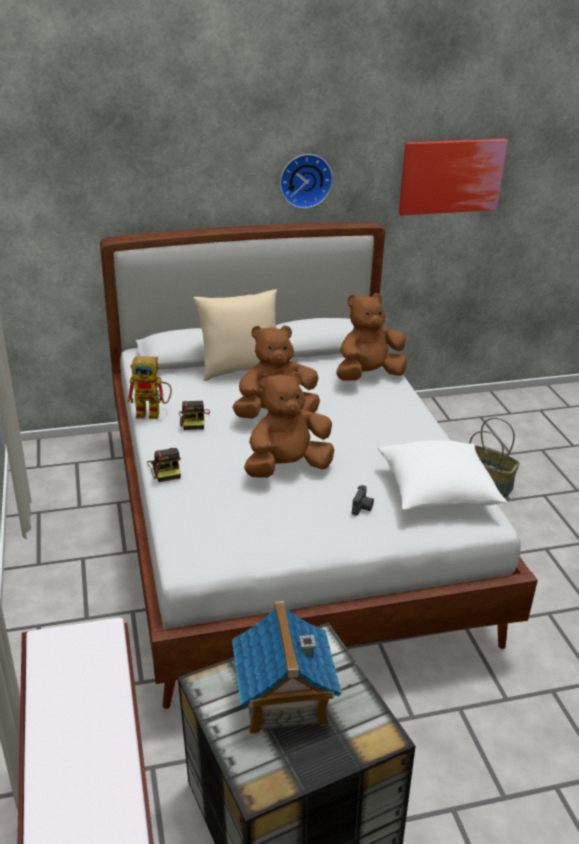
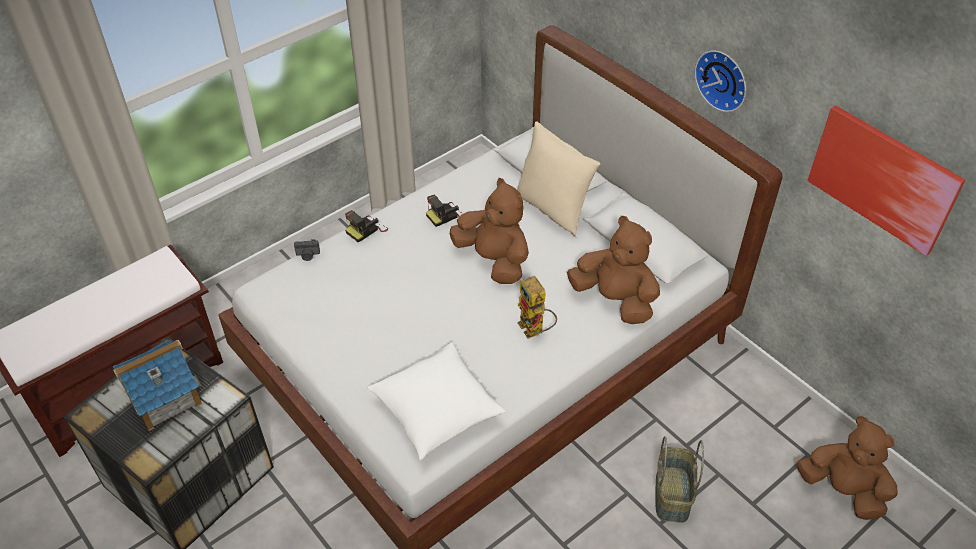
camera: 65 degrees right, 15 degrees up
(154, 413) = (441, 189): toy robot -> toy robot (535, 331)
(287, 467) = (412, 298): brown plush toy -> brown plush toy (842, 490)
(362, 508) = (383, 366): camera -> camera (307, 255)

